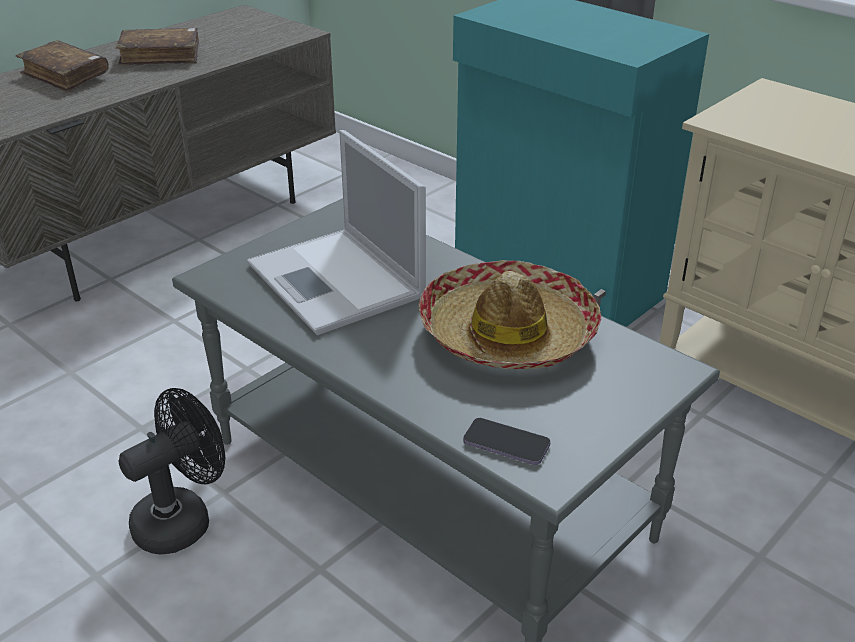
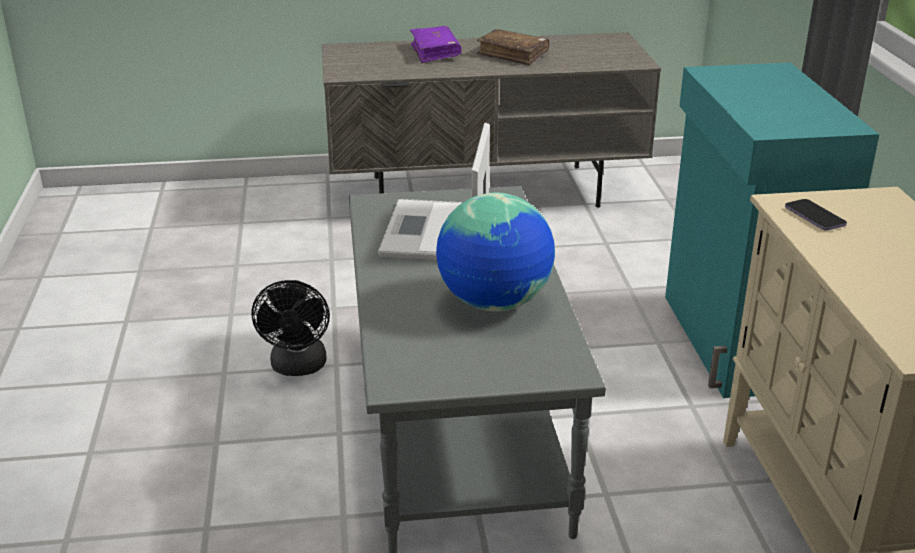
camera: 40 degrees right, 5 degrees down
(65, 76) = (435, 52): brown book -> purple book
(182, 519) = (298, 367): black fan -> black fan turned 90 degrees clockwise
(506, 444) = (395, 358): phone -> phone (814, 217)
(507, 333) = (494, 303): hat -> globe

